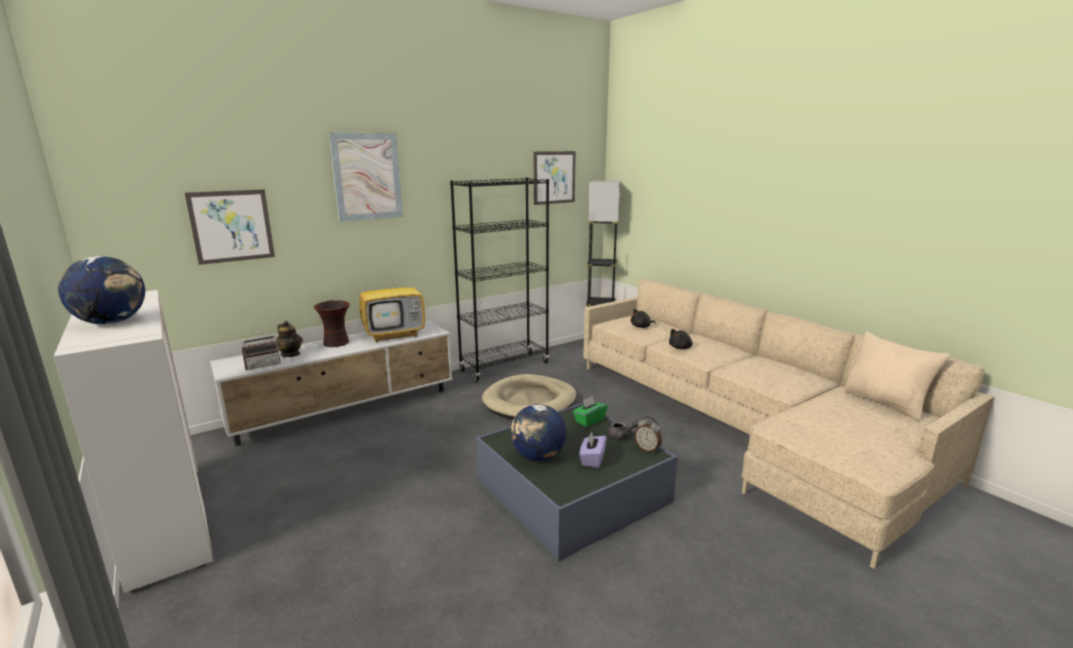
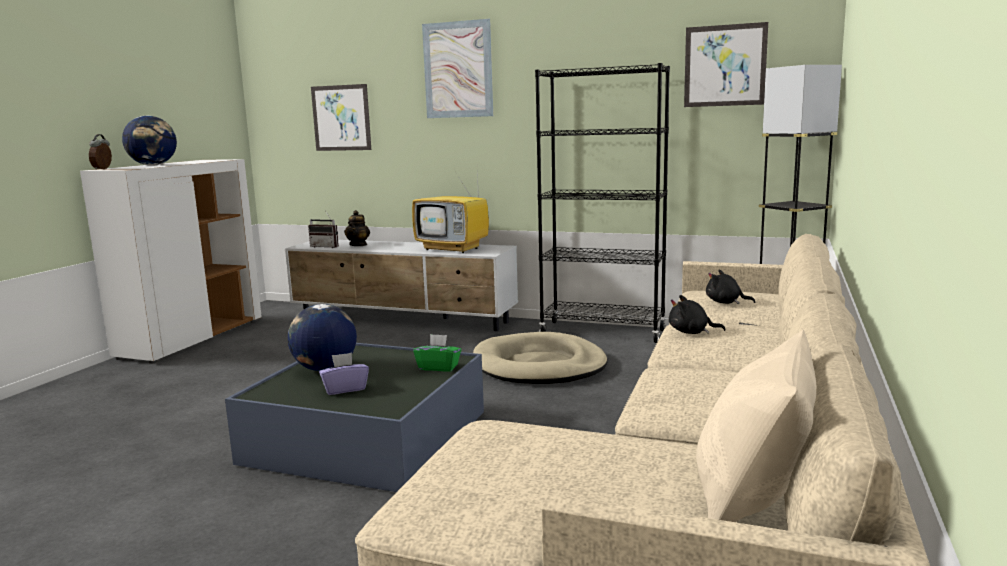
camera: 55 degrees right, 5 degrees down
(336, 343) = (403, 245): vase -> none
(621, 436) = (420, 388): grey teapot -> none
(647, 449) = (402, 405): alarm clock -> alarm clock (103, 169)

